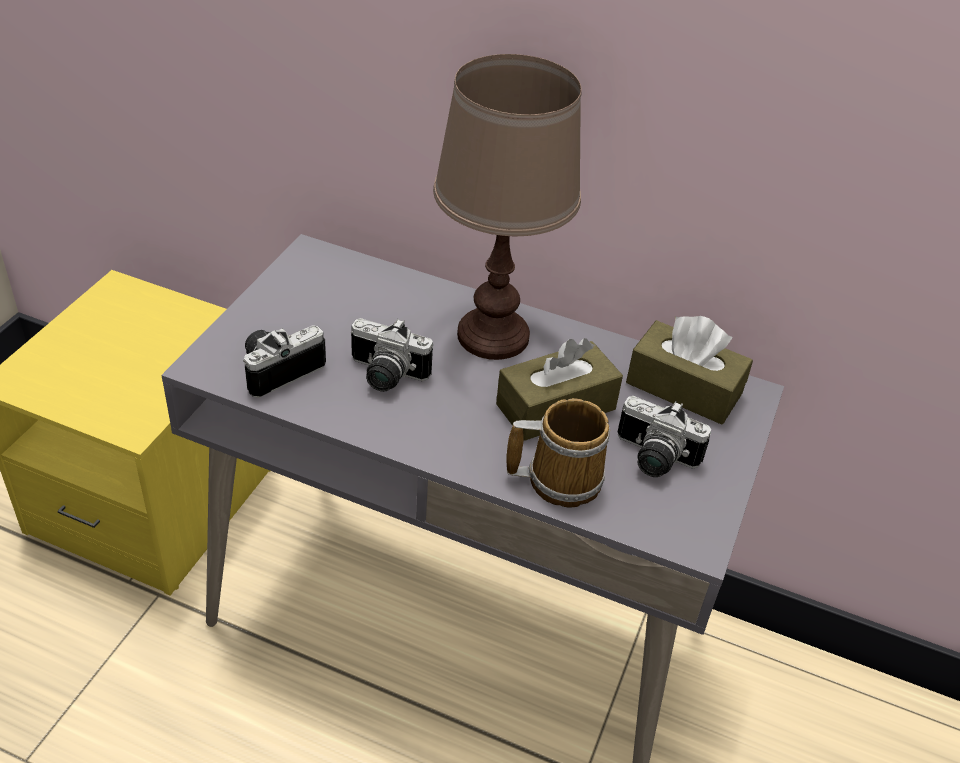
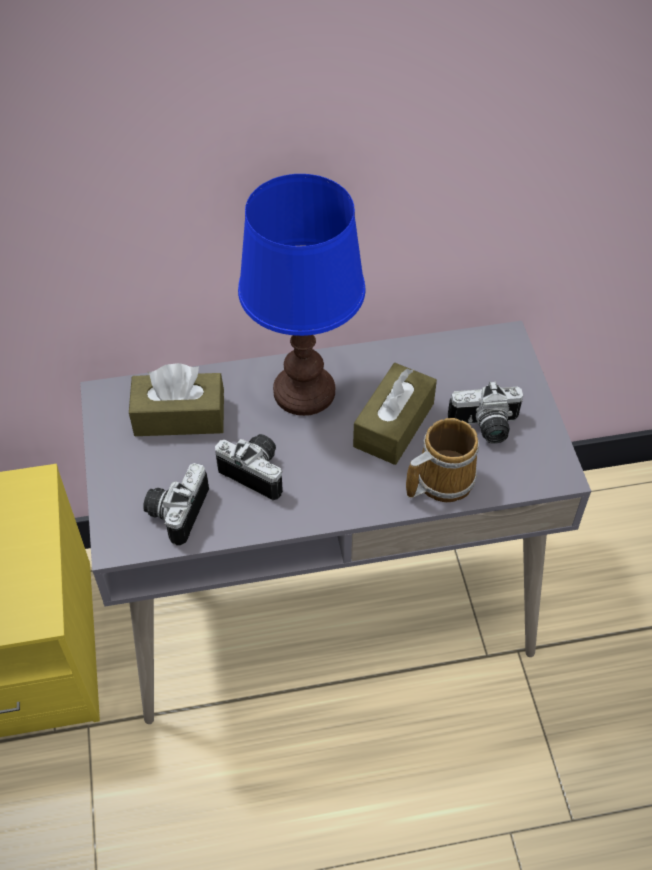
camera: 30 degrees left, 10 degrees up
(384, 376) = (258, 471): camera -> camera turned 135 degrees counterclockwise
(493, 335) = (303, 391): brown table lamp -> blue table lamp
(684, 388) = (462, 360): brown tissue box -> brown tissue box (179, 416)

